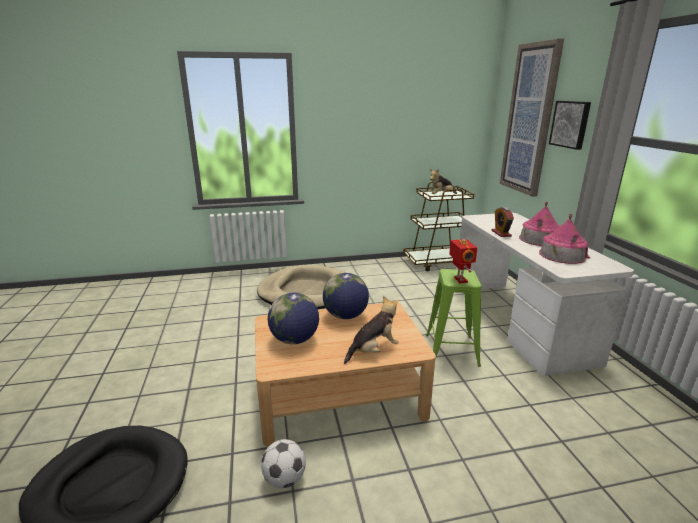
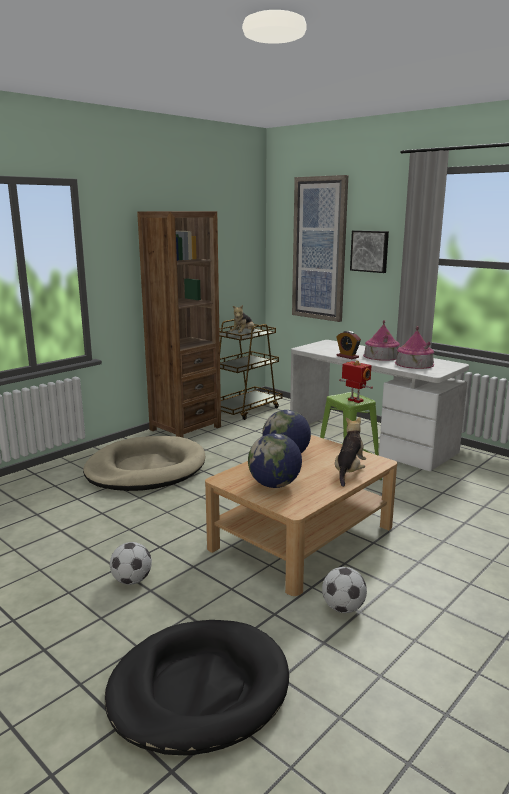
camera: 35 degrees left, 5 degrees down
(189, 376) = (132, 580): none -> football
(373, 267) = (185, 428): none -> brown bookcase

